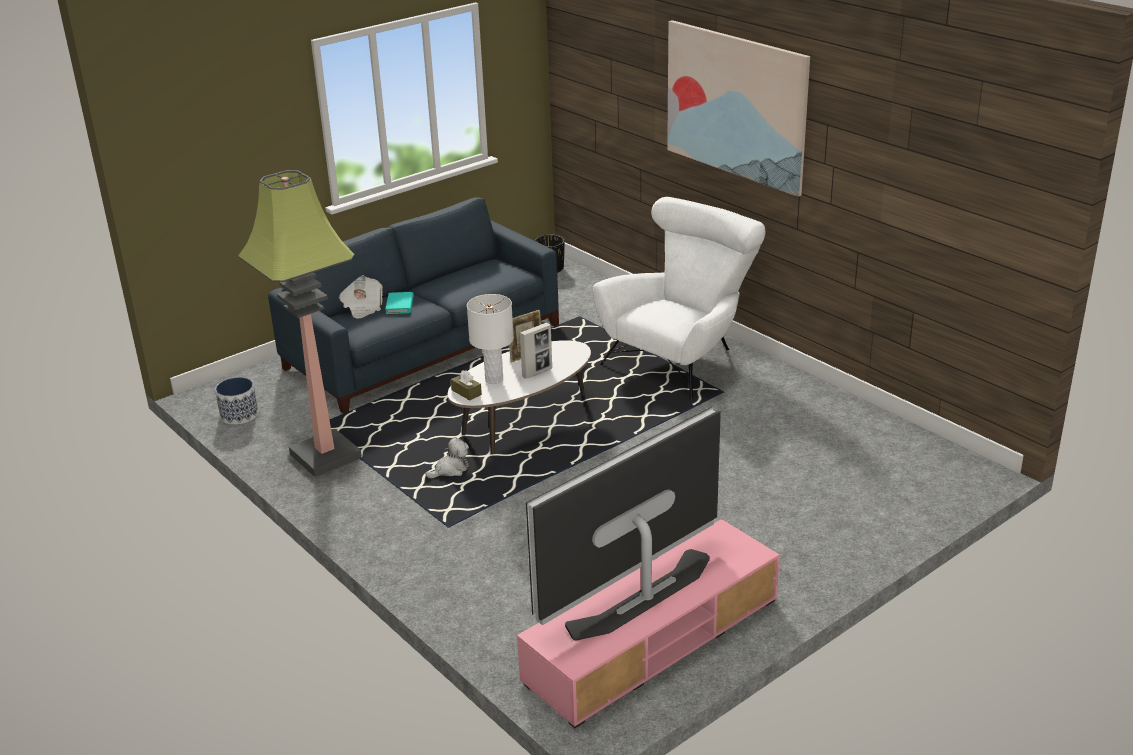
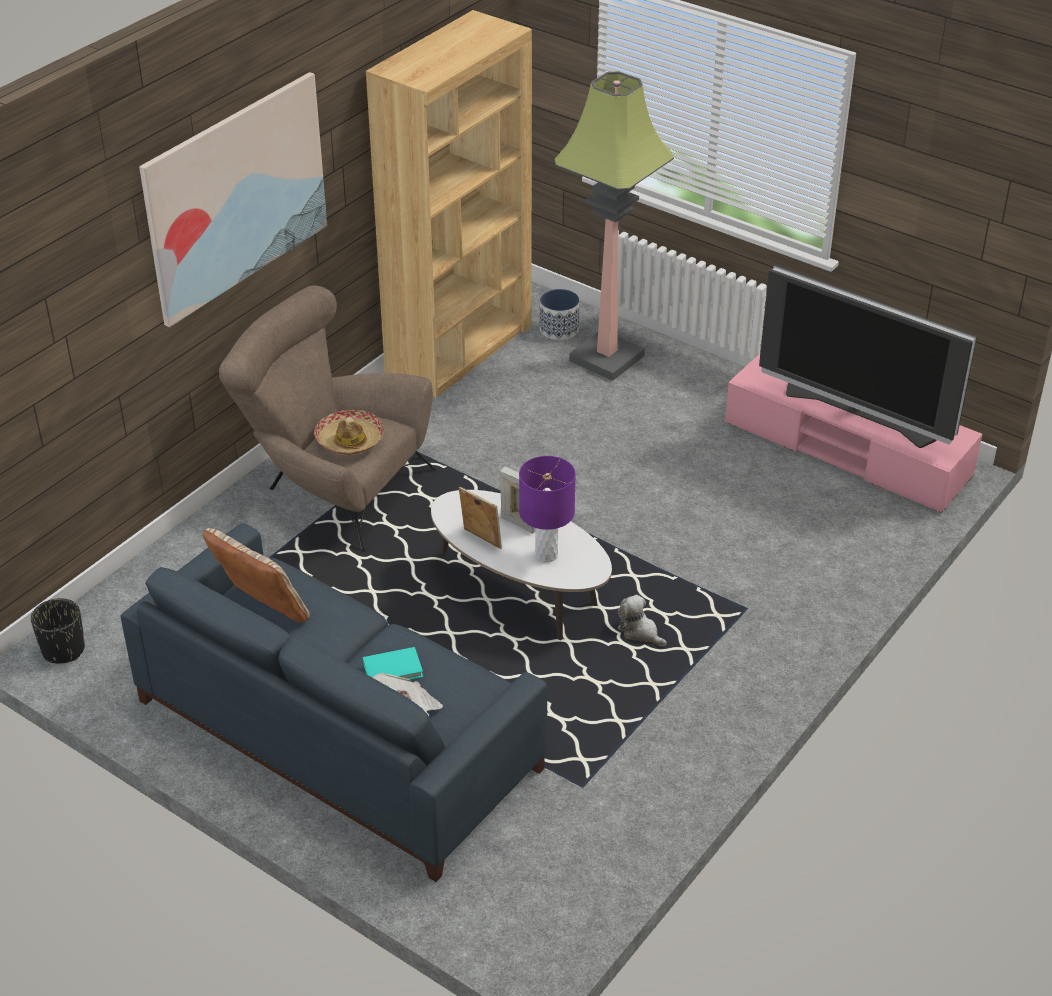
camera: 105 degrees left, 10 degrees up
(239, 415) = (580, 884): planter -> planter (558, 329)
(324, 456) = (649, 755): floor lamp -> floor lamp (607, 359)
(466, 392) = (584, 571): brown tissue box -> none
(484, 270) = (261, 610): none -> beige pillow
(494, 379) = (546, 554): white table lamp -> purple table lamp
(662, 309) = (349, 440): none -> hat
(681, 358) = (333, 488): white armchair -> brown armchair
(873, 428) = (459, 349): none -> brown bookcase

